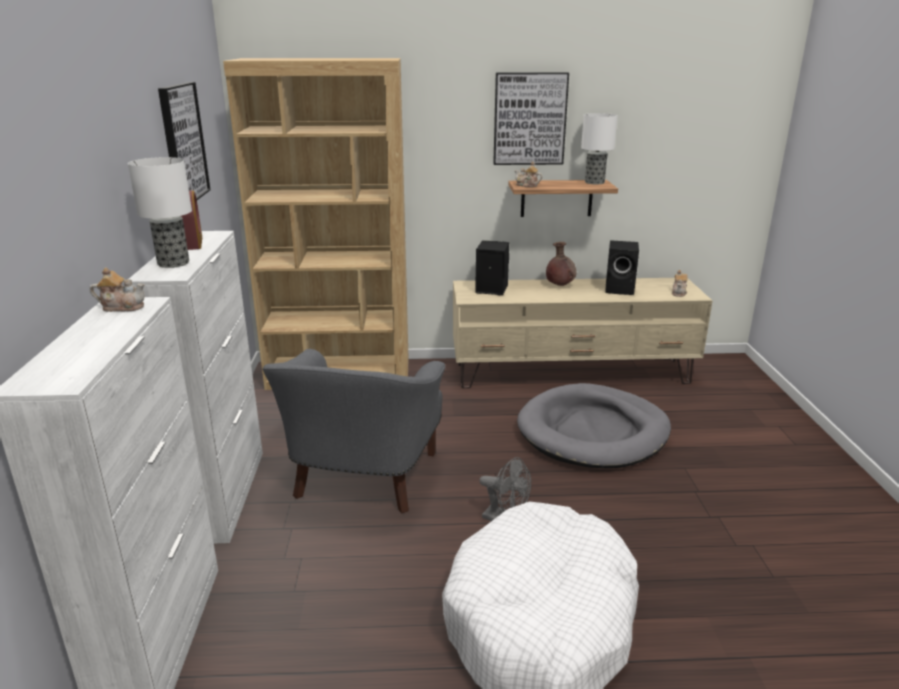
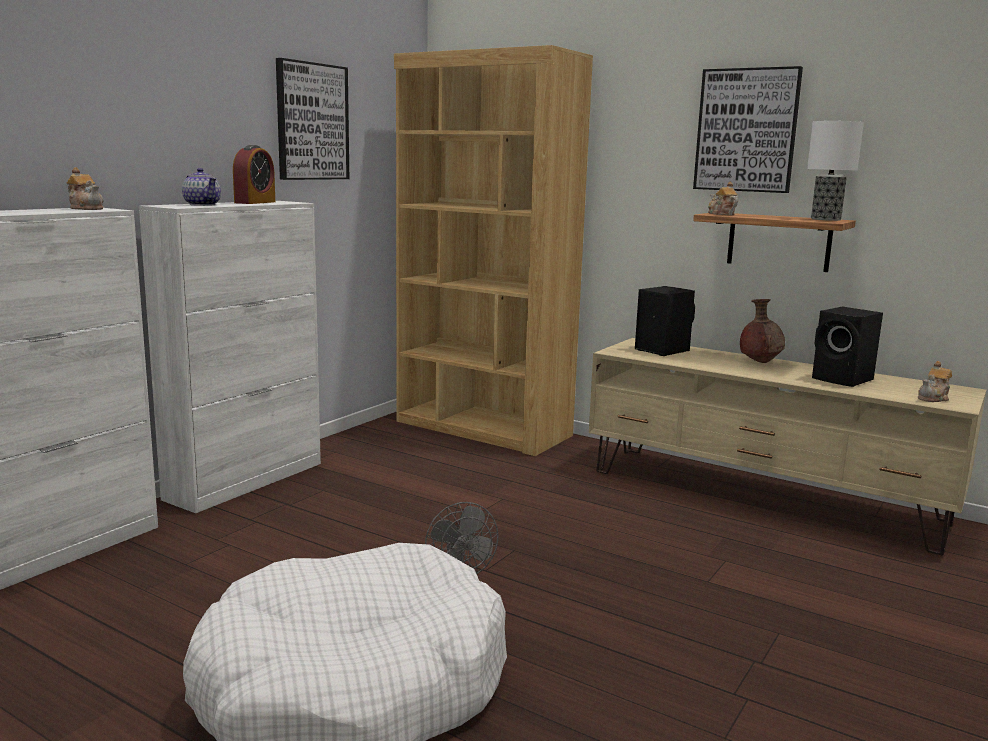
camera: 35 degrees right, 10 degrees down
(173, 263) = (202, 204): table lamp -> teapot
(363, 479) = (373, 509): grey armchair -> none
(593, 431) = (700, 555): grey dog bed -> none

